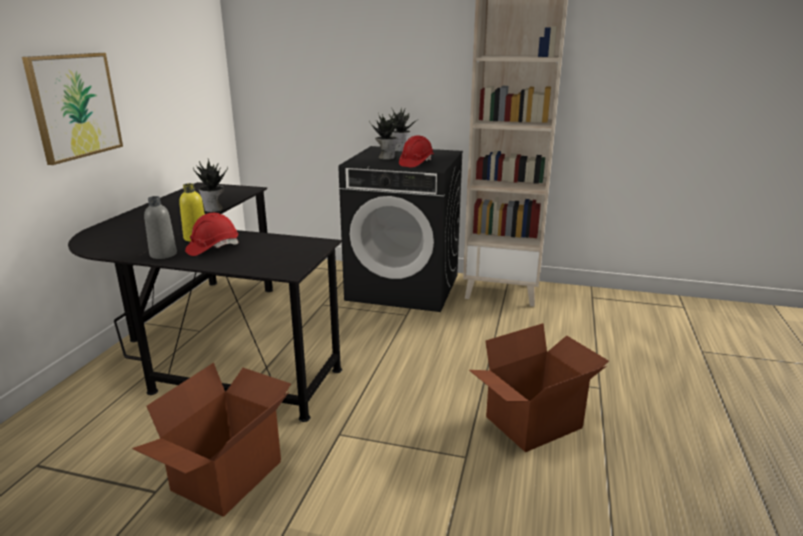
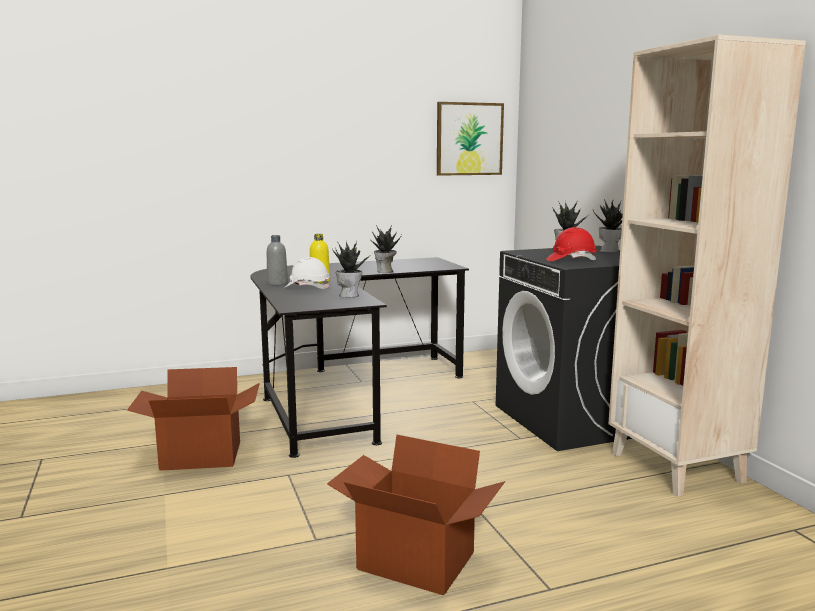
camera: 55 degrees right, 10 degrees down
(75, 106) = (312, 171): picture -> picture (469, 139)
(213, 248) = (307, 287): red hard hat -> white hard hat
(281, 242) = (349, 295): none -> potted plant

